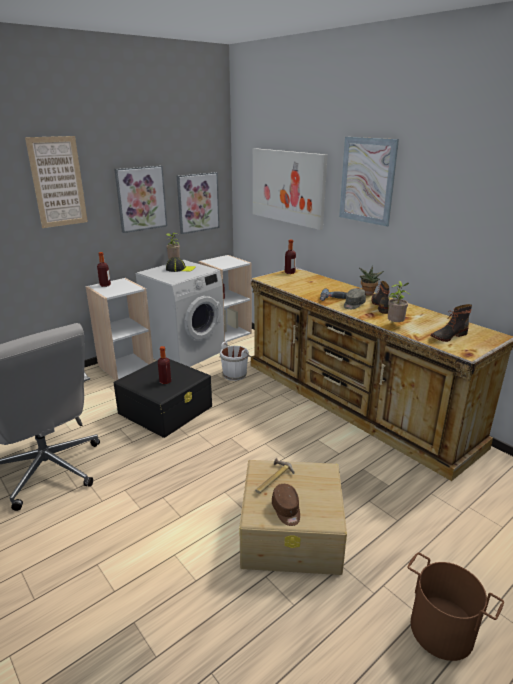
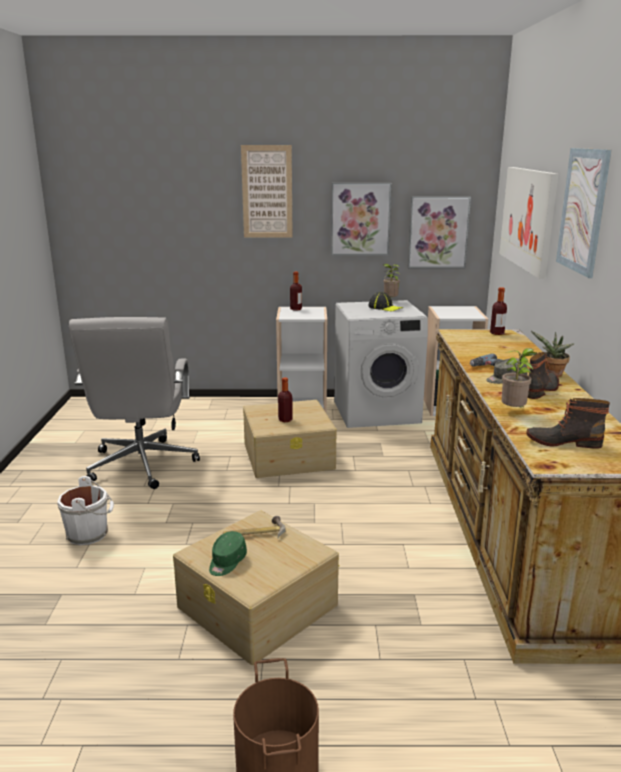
camera: 40 degrees right, 5 degrees down
(166, 409) = (289, 455): black storage box -> beige storage box
(235, 374) = (401, 449): white bucket -> white bucket (89, 534)
(286, 510) = (227, 562): brown cap -> green cap

